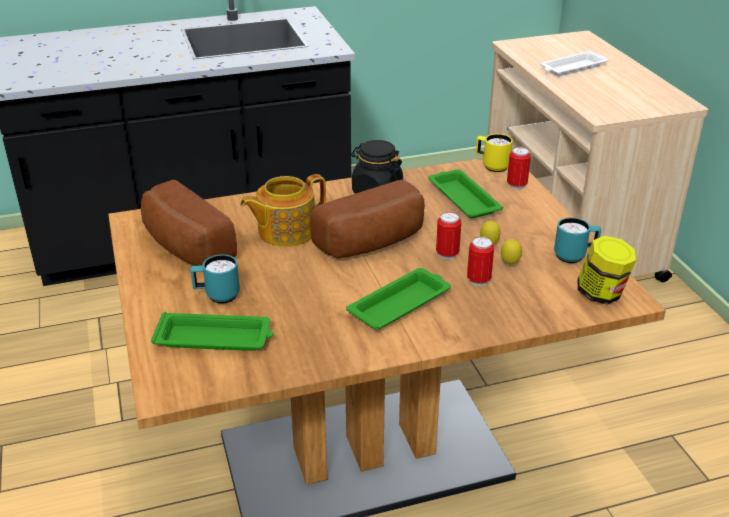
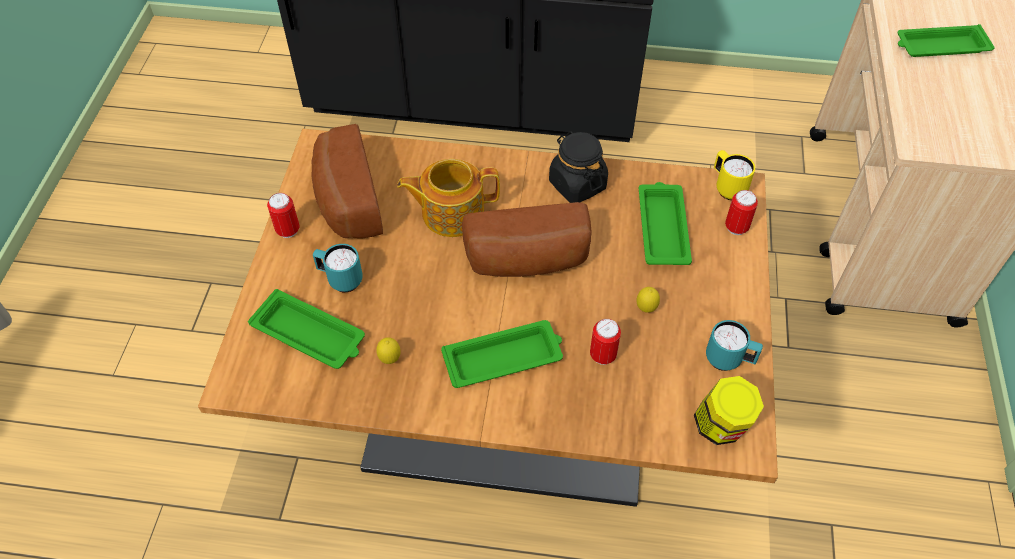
camera: 25 degrees right, 20 degrees up
(447, 254) = (593, 305): can -> can (288, 230)
(510, 264) = (650, 345): lemon -> lemon (390, 359)
(572, 68) = (940, 46): white tray -> green tray

